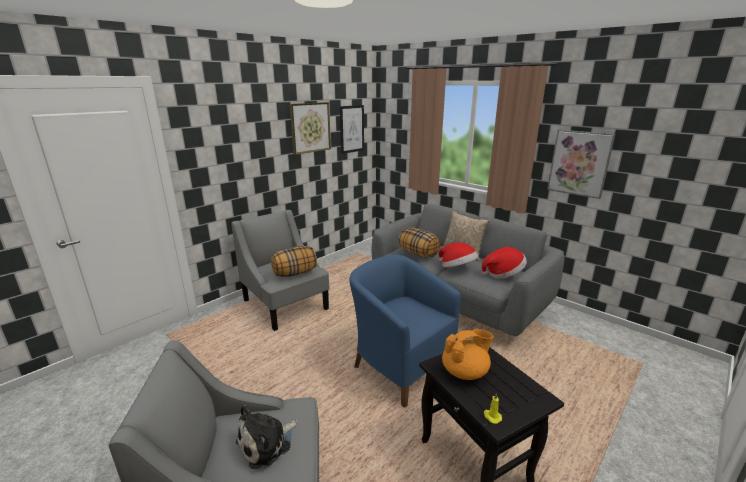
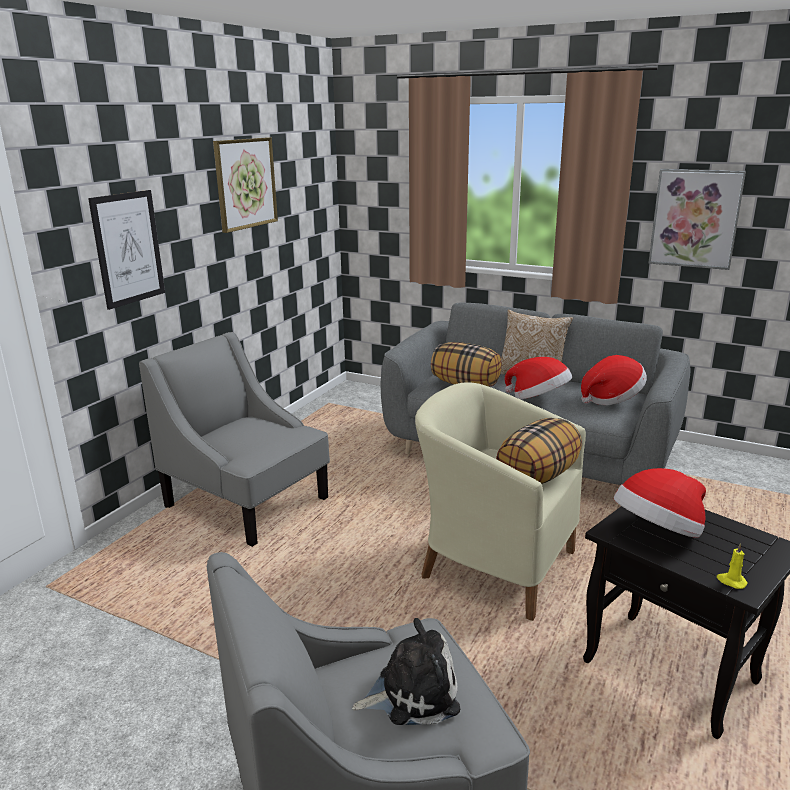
camera: 15 degrees left, 0 degrees up
(267, 443) = (412, 692): plush toy -> plush toy turned 135 degrees counterclockwise
(295, 273) = (274, 440): pillow -> pillow (538, 477)
(352, 129) = (305, 185): picture -> picture (128, 248)
(400, 366) = (494, 564): blue armchair -> beige armchair
(465, 372) = (658, 533): orange teapot -> hat

